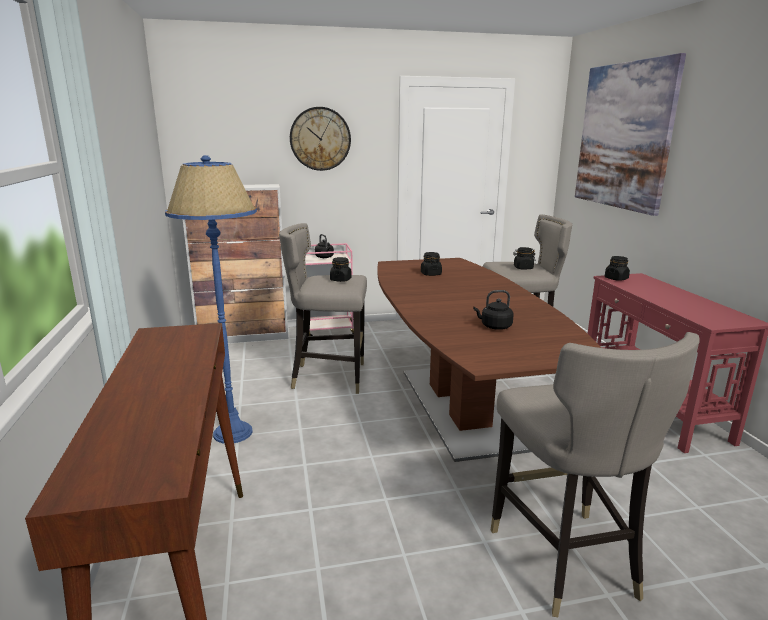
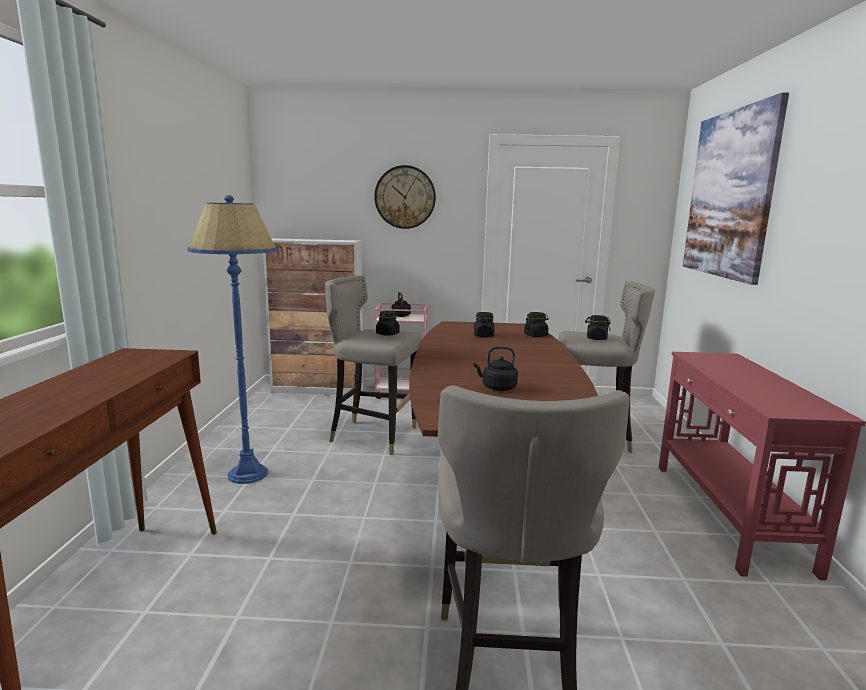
camera: 15 degrees right, 5 degrees down
(616, 278) = (697, 356): black jar -> black jar (535, 335)

